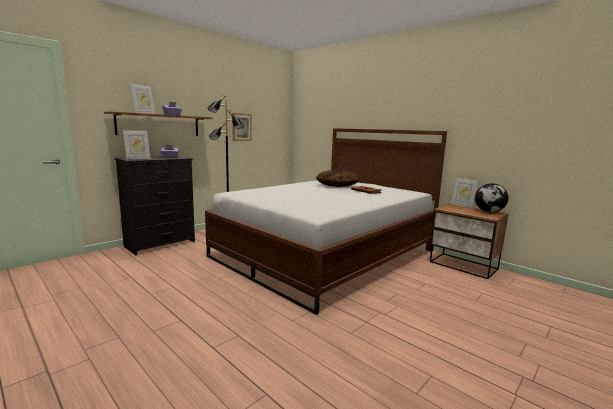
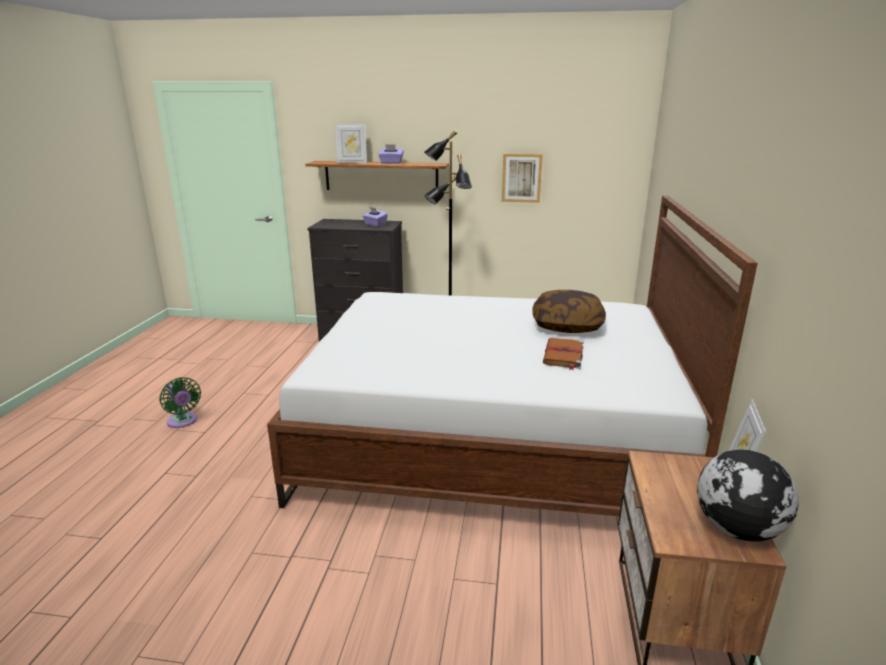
camera: 55 degrees right, 10 degrees up
(138, 158) = (333, 224): picture frame -> none
(146, 325) = (183, 422): none -> green fan

